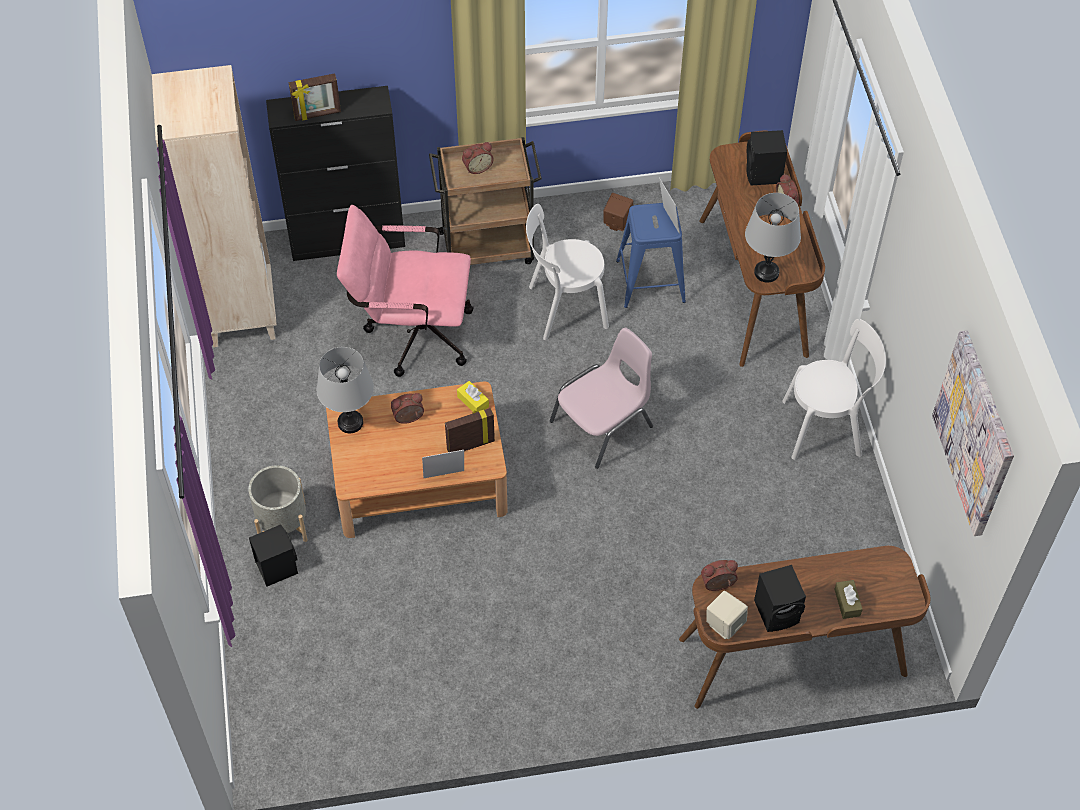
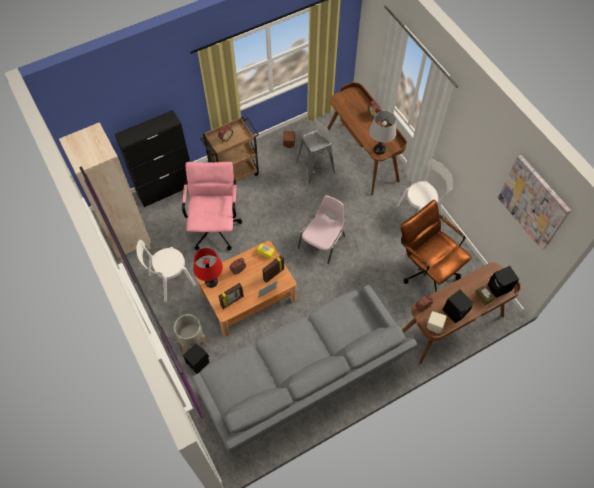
camera: 20 degrees left, 5 degrees up
(317, 114) = (144, 134): picture frame -> picture frame (232, 301)
(350, 422) = (211, 281): grey table lamp -> red table lamp
(411, 333) = (215, 225): pink office chair -> pink office chair turned 105 degrees clockwise
(453, 659) = (301, 379): none -> grey sofa
(564, 307) = (281, 191): white chair -> white chair (169, 281)
(650, 281) = (315, 167): blue stool -> grey stool
(763, 175) = (358, 103): black speaker -> black speaker (499, 288)
(788, 537) = (426, 268): none -> brown office chair

